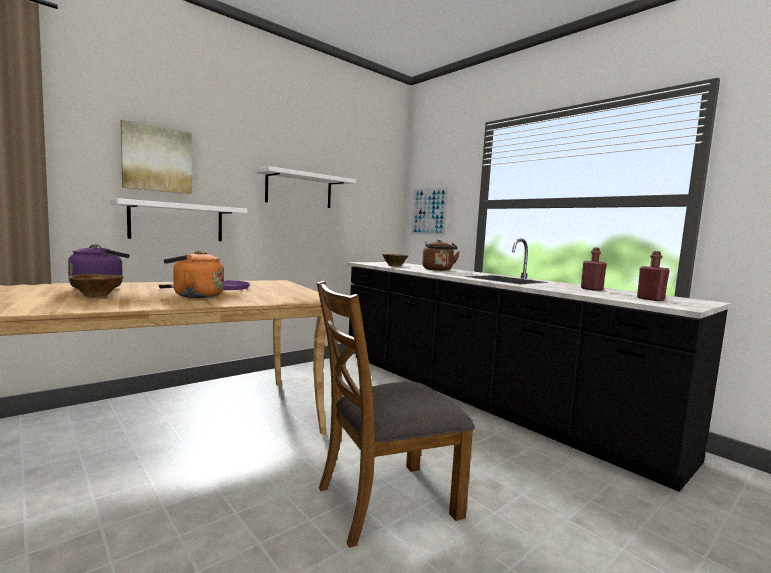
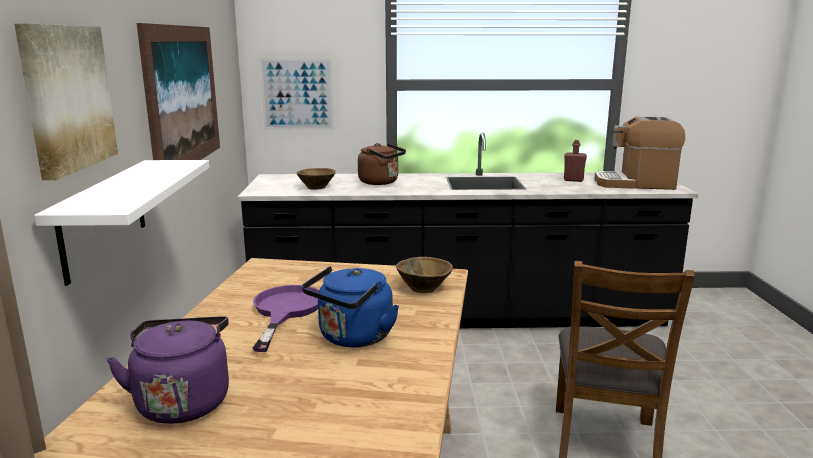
camera: 50 degrees left, 10 degrees up
(97, 295) = (281, 410): brown bowl -> brown bowl (424, 289)
(195, 296) = (353, 338): orange kettle -> blue kettle
(299, 190) = (183, 96): white shelf -> picture
(650, 299) = (635, 184): red bottle -> coffee machine

